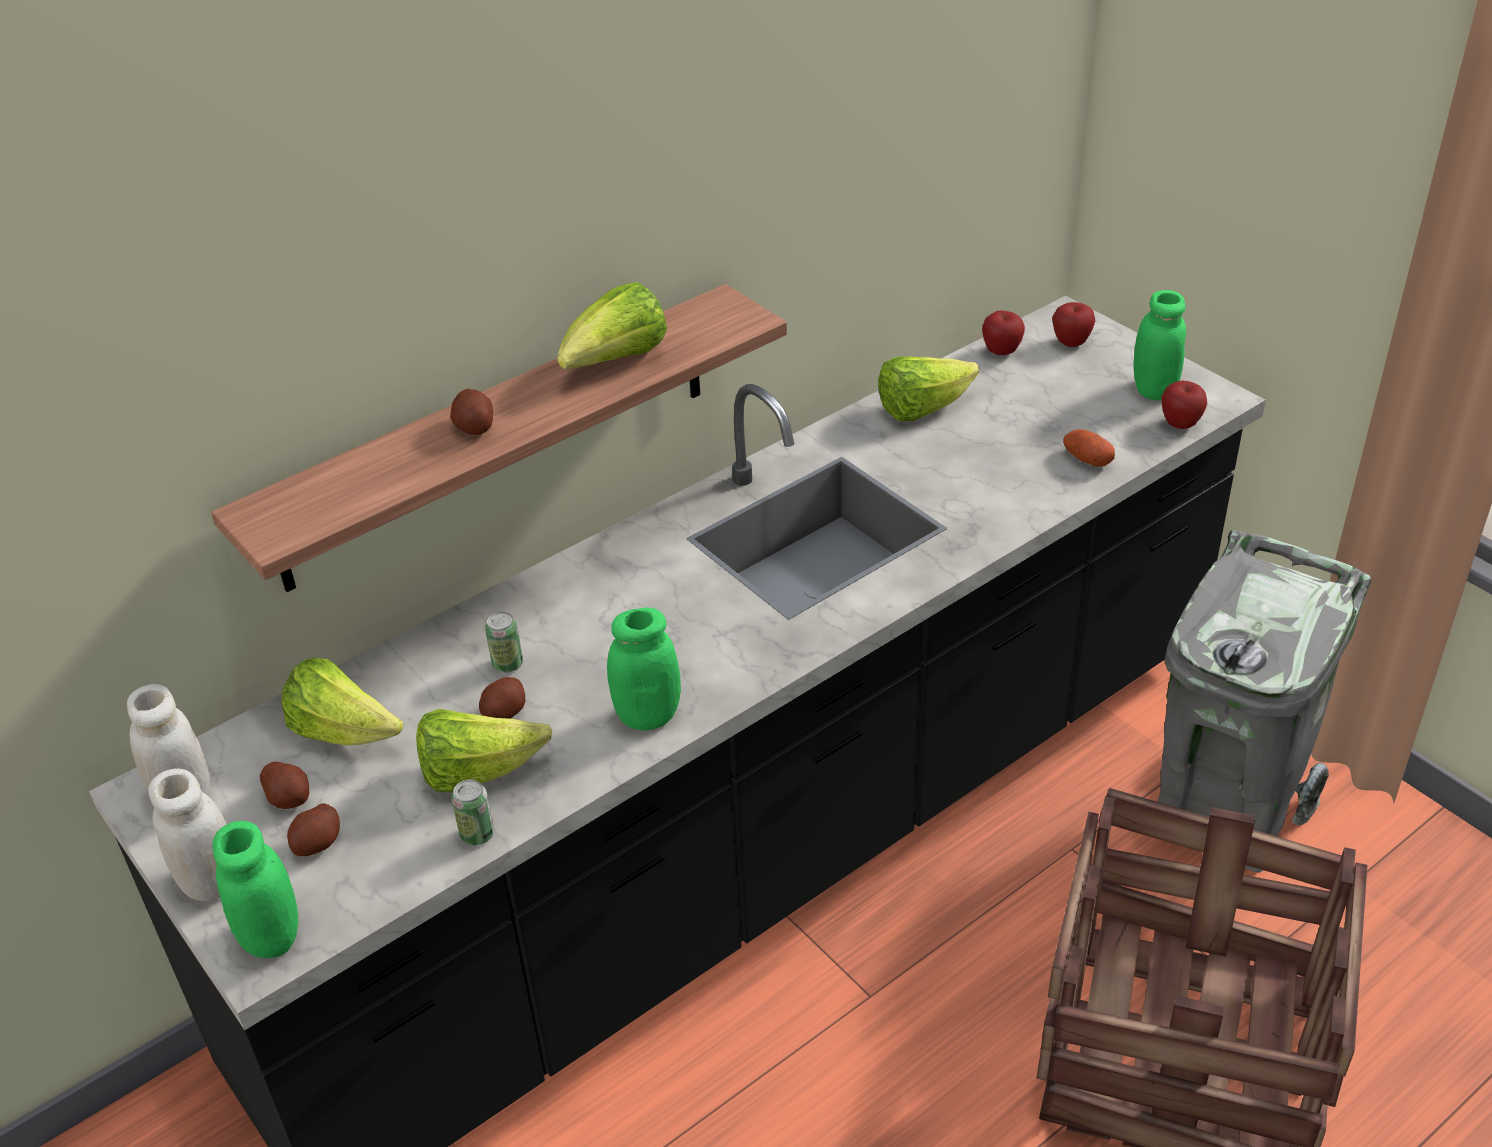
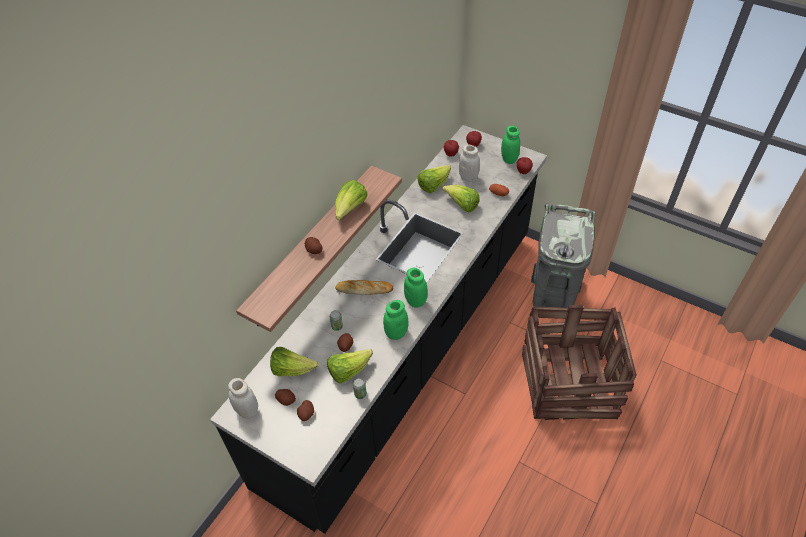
camera: 20 degrees left, 10 degrees up
(210, 881) = (276, 439): white jar -> white jar (468, 177)
(272, 936) = (309, 452): green jar -> green jar (415, 301)
(622, 597) = (364, 289): none -> bread
(974, 466) = (462, 205): none -> lettuce

